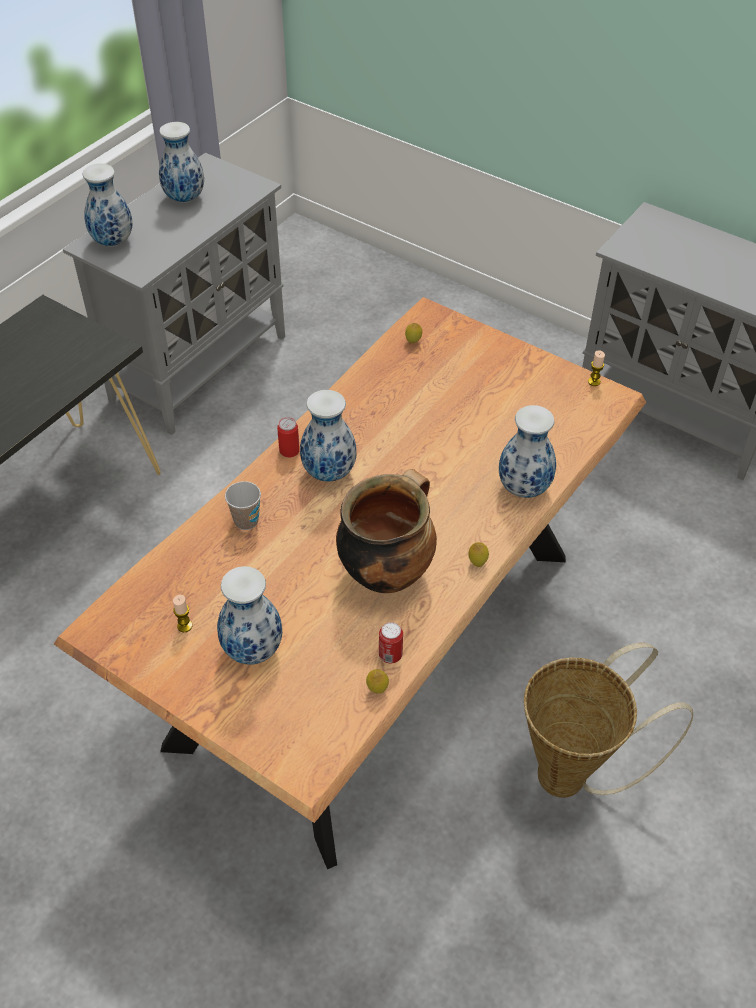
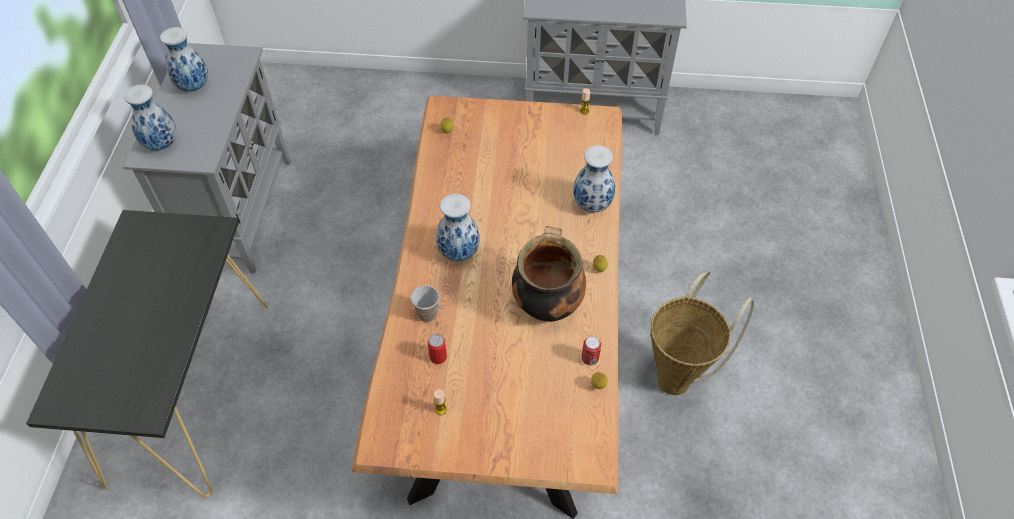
camera: 30 degrees left, 5 degrees up
(254, 649) = (500, 401): vase -> none
(289, 450) = (419, 249): can -> can (438, 357)

